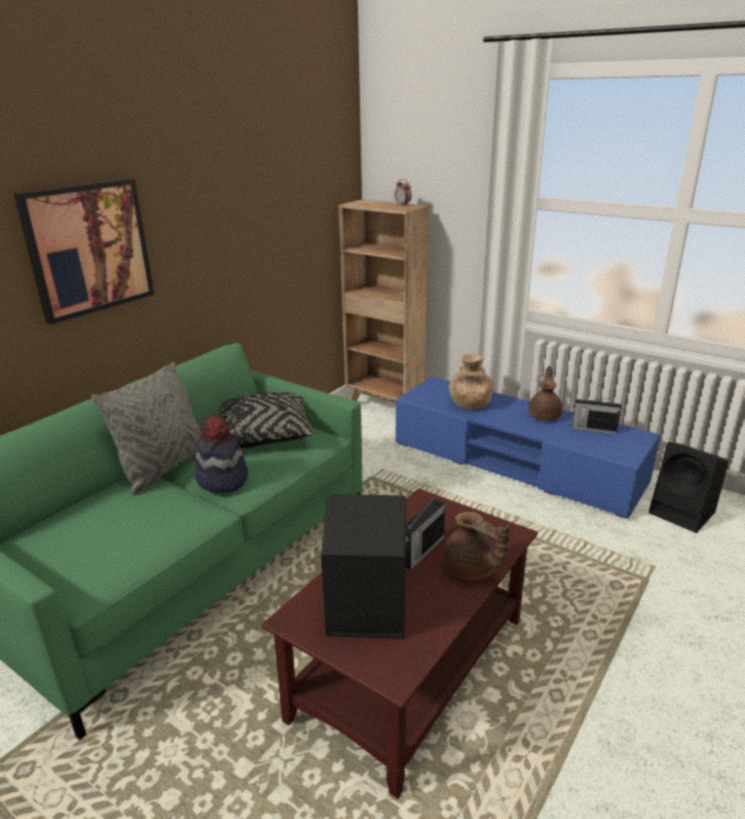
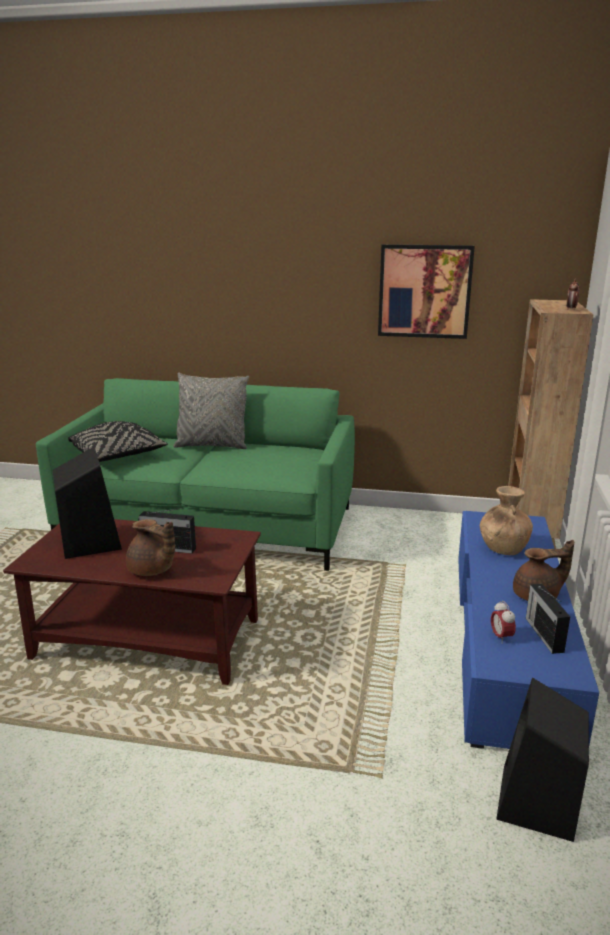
camera: 65 degrees right, 5 degrees down
(88, 248) = (242, 284): picture -> picture (424, 291)
(222, 480) = (208, 463): hat -> none
(265, 434) = (283, 459): black pillow -> black pillow (118, 455)
(471, 570) = (152, 571): brown teapot -> brown teapot turned 75 degrees counterclockwise
(593, 444) = (501, 637): none -> alarm clock

